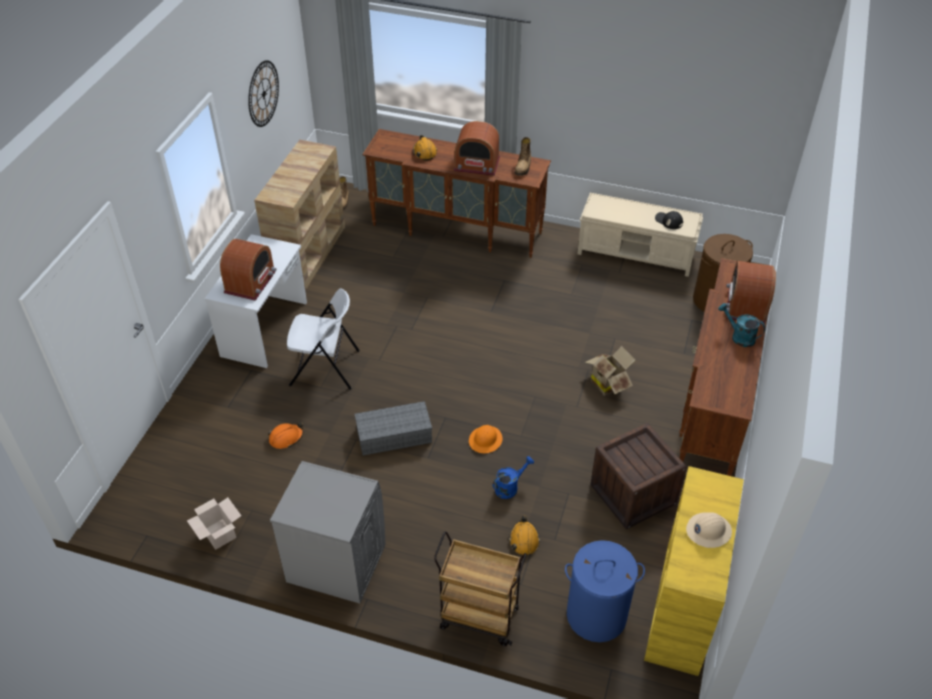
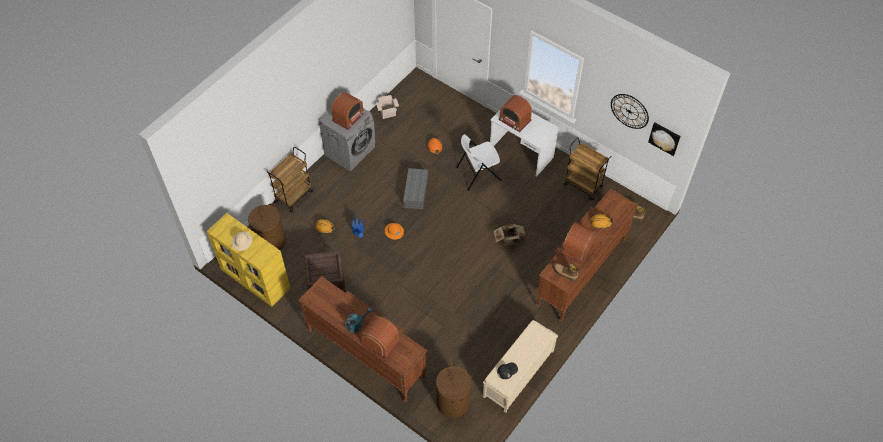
camera: 110 degrees right, 10 degrees up
(292, 75) = (664, 138): none -> picture
(307, 253) = (583, 186): brown bookcase -> brown cart
(325, 368) = (478, 173): white chair -> white chair turned 45 degrees clockwise
(325, 492) = (348, 117): none -> radio
(596, 615) = (270, 242): blue laundry basket -> brown laundry basket
(608, 382) = (408, 306): cardboard box -> cardboard box (510, 240)

